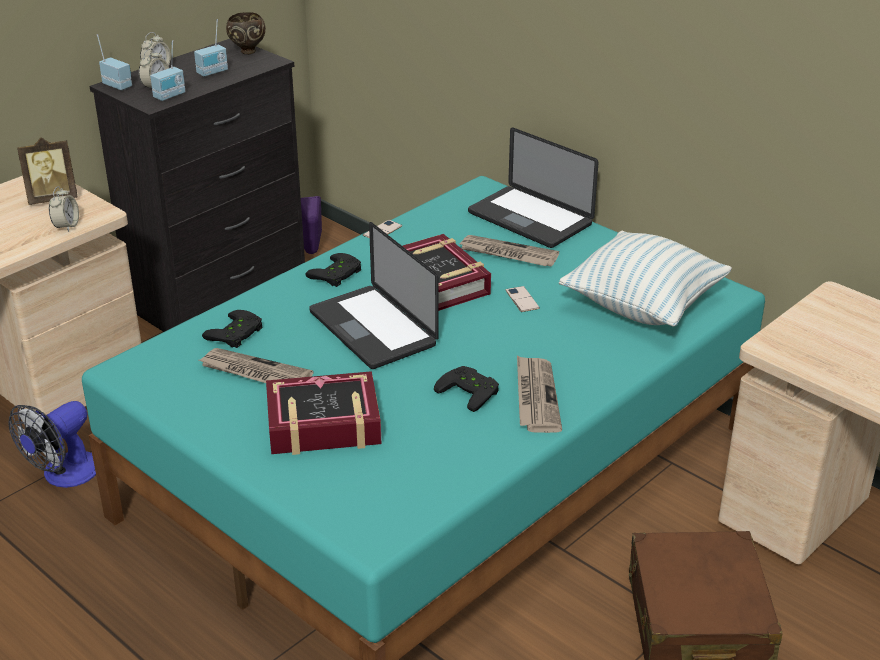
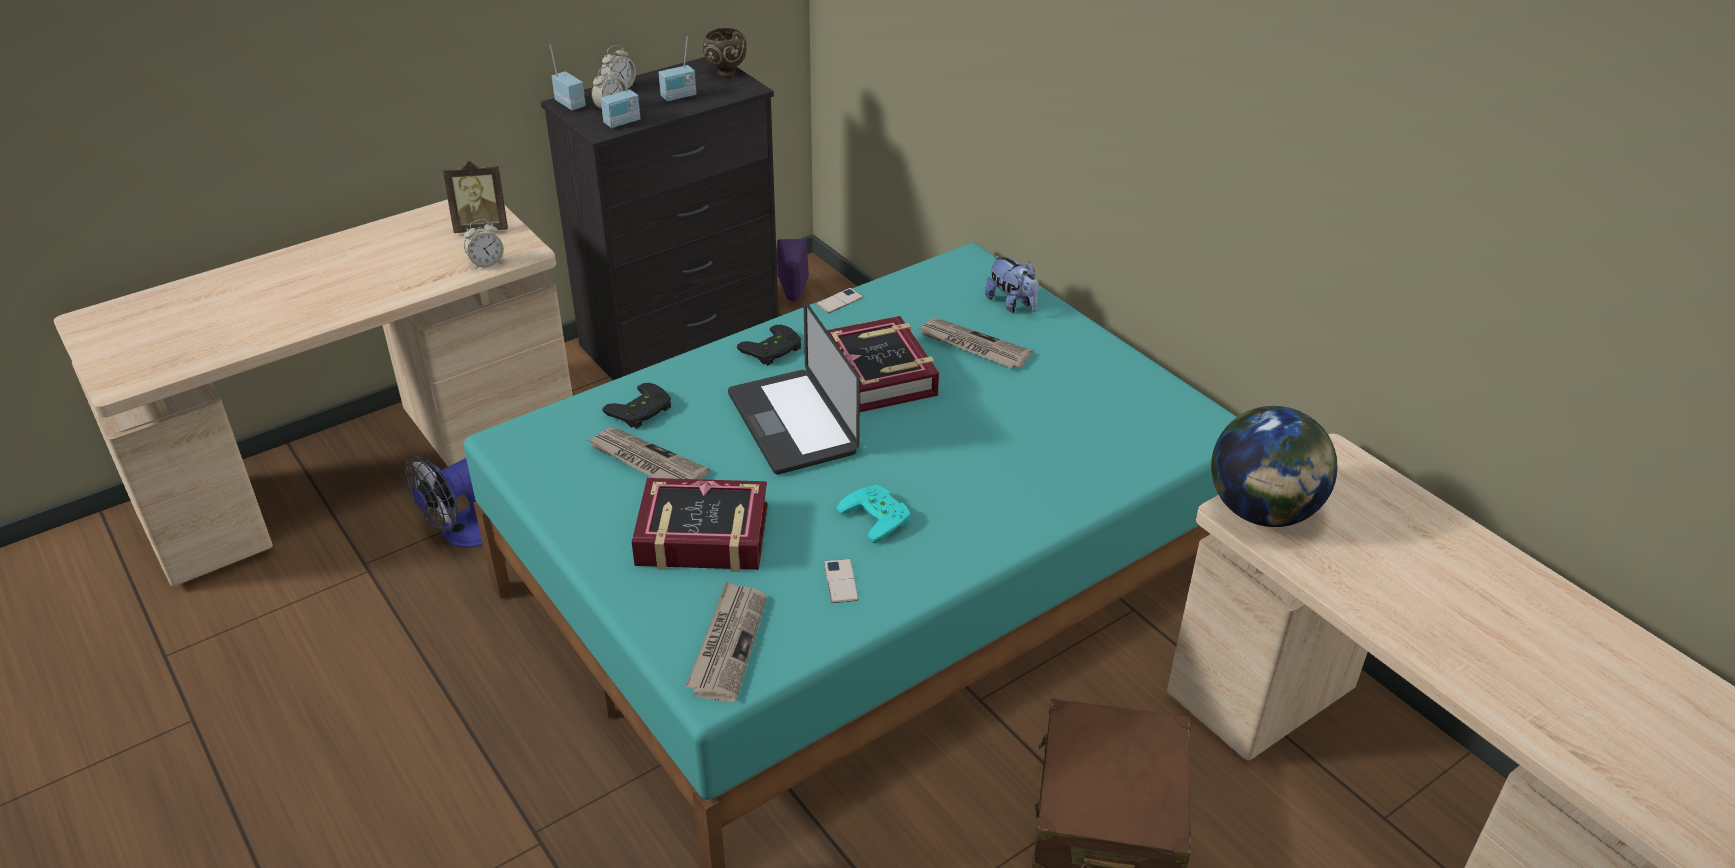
camera: 10 degrees right, 5 degrees up
(66, 226) = (486, 263): alarm clock -> alarm clock turned 45 degrees clockwise
(471, 391) = (879, 516): black game controller -> turquoise game controller
(522, 299) = (972, 407): phone -> phone (841, 581)
(530, 219) = (1012, 304): laptop -> plush toy
(535, 397) = (950, 533): newspaper -> newspaper (728, 644)
(643, 306) = (1110, 432): pillow -> none
(792, 343) = (1262, 511): none -> globe

